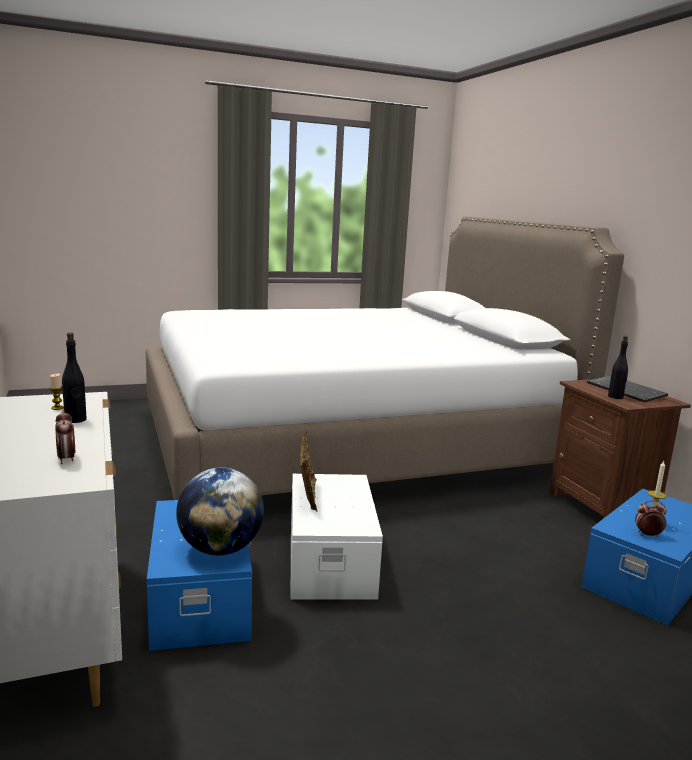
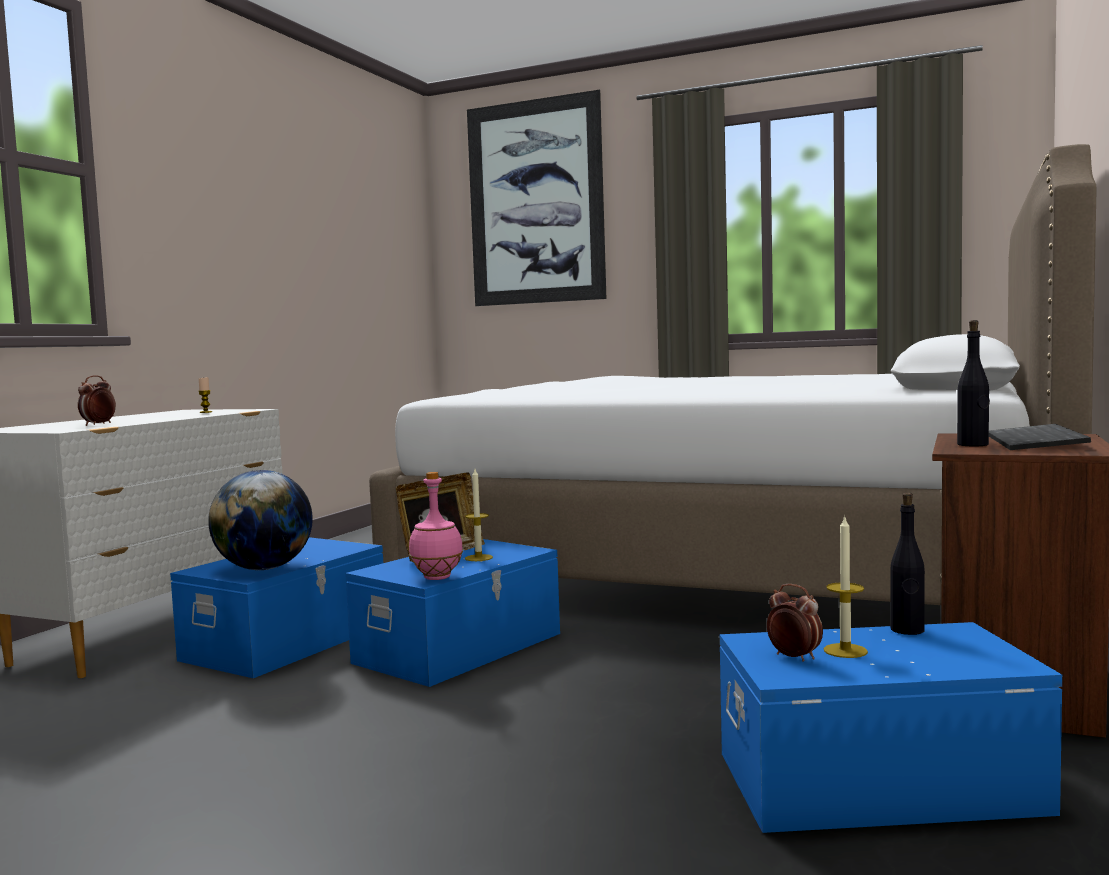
camera: 45 degrees right, 10 degrees down
(75, 420) = (188, 415): black bottle -> black bottle (907, 630)
(103, 149) = (535, 202): none -> picture
(332, 559) = (461, 648): white storage box -> blue storage box
(342, 495) = (478, 558): none -> candle
(365, 523) = (436, 578): none -> pink bottle

